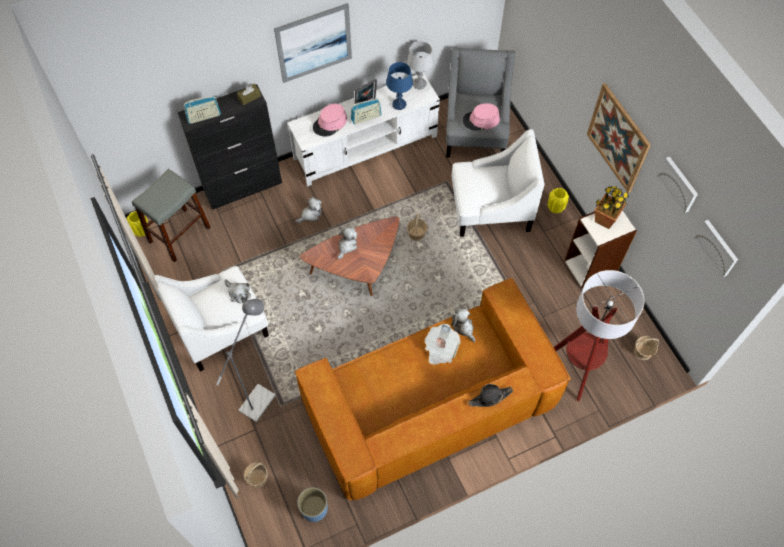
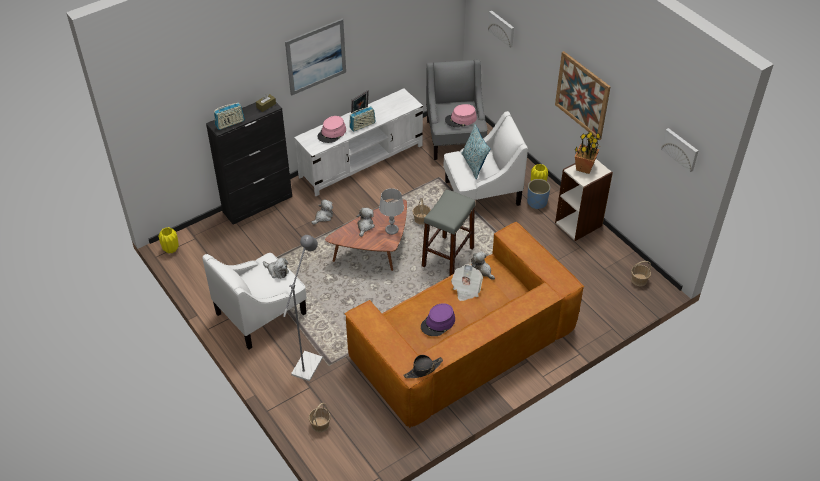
camera: 10 degrees left, 15 degrees down
(179, 234) = (207, 247): grey stool -> grey stool (448, 257)
(314, 509) = (378, 441): blue planter -> blue planter (537, 202)
(399, 104) = (388, 113): blue table lamp -> none
(400, 389) = (438, 323): none -> purple hat
(419, 84) = (403, 96): grey table lamp -> grey table lamp (392, 230)
(483, 184) = (474, 165): none -> pillow
(490, 398) = (519, 309): black hat -> black hat (423, 369)
(577, 369) = (586, 300): floor lamp -> none
(679, 184) = (639, 109): picture -> picture (502, 28)

